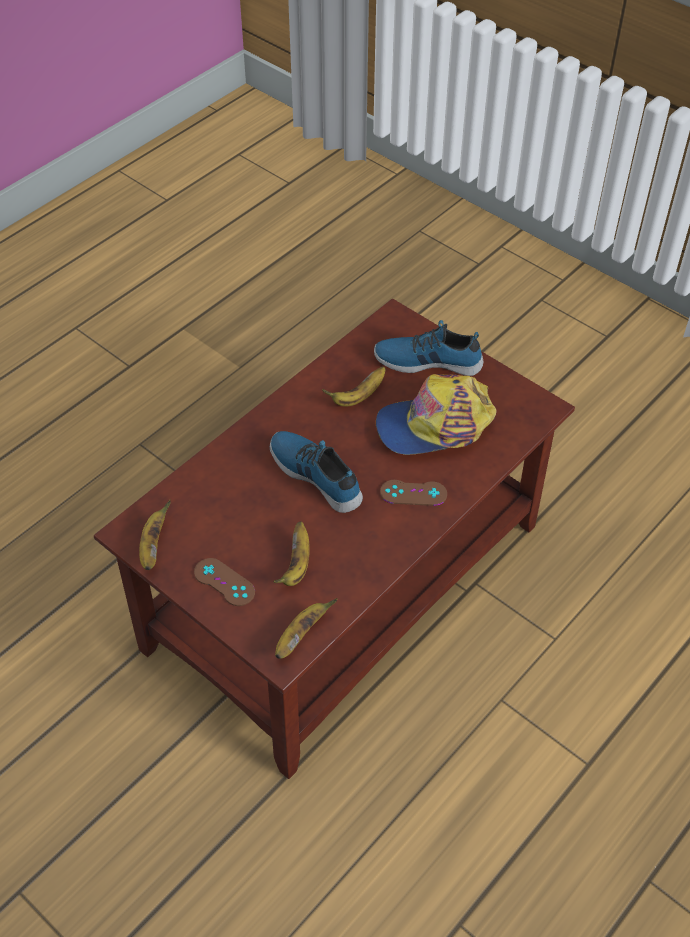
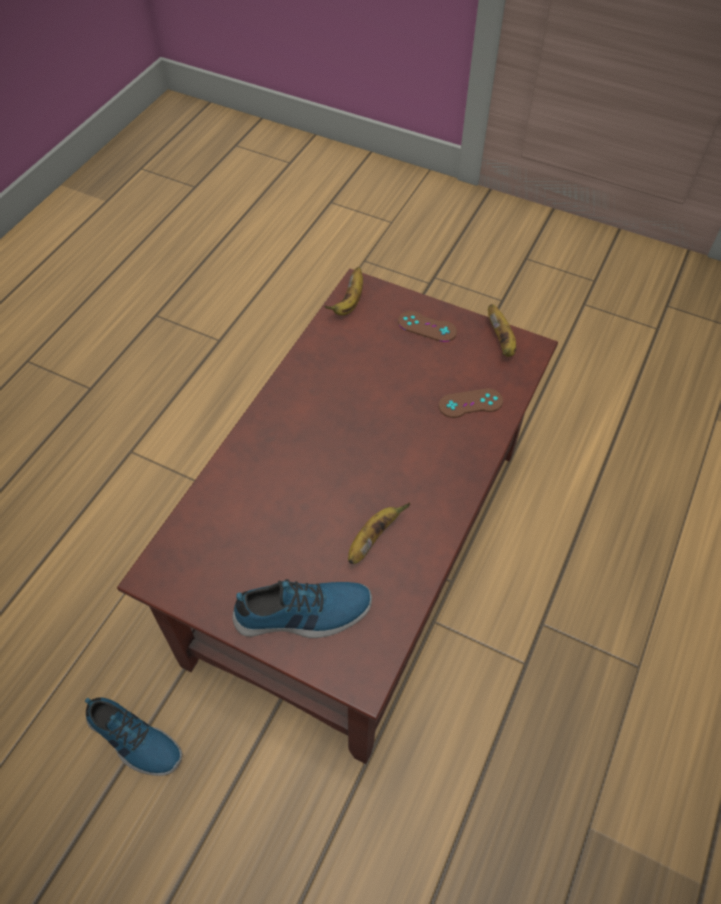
camera: 165 degrees right, 5 degrees up
(297, 565) = (372, 351): banana -> none
(317, 474) = (385, 437): shoe -> shoe (133, 740)
(413, 493) = (285, 438): brown game controller -> brown game controller (470, 403)
(435, 425) = (277, 521): cap -> none

